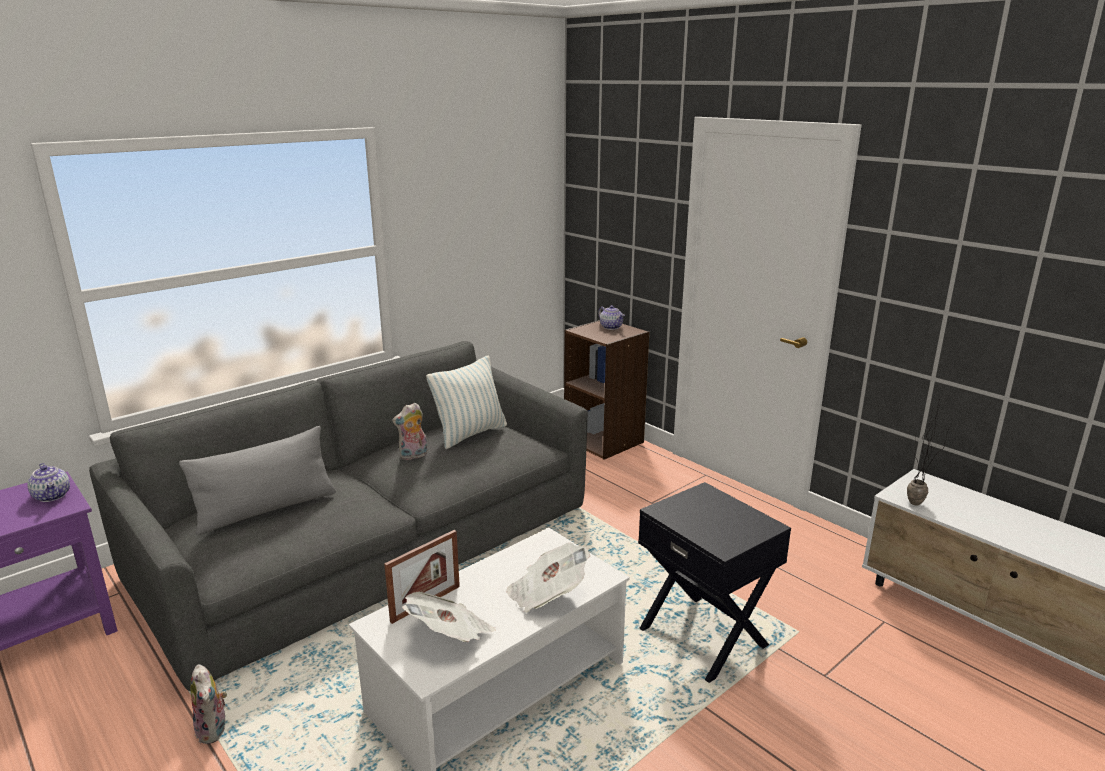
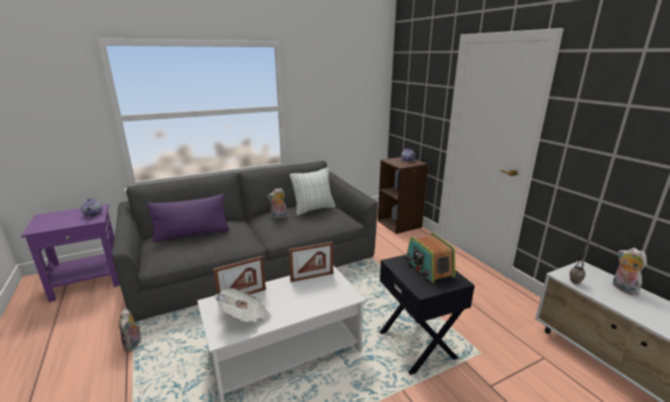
camera: 15 degrees right, 0 degrees up
(266, 509) = (192, 234): grey pillow -> purple pillow
(526, 554) = (312, 277): none -> picture frame
(547, 594) = (311, 302): newspaper -> none
(717, 512) = (428, 268): none -> radio
(975, 503) = (622, 289): none -> plush toy

